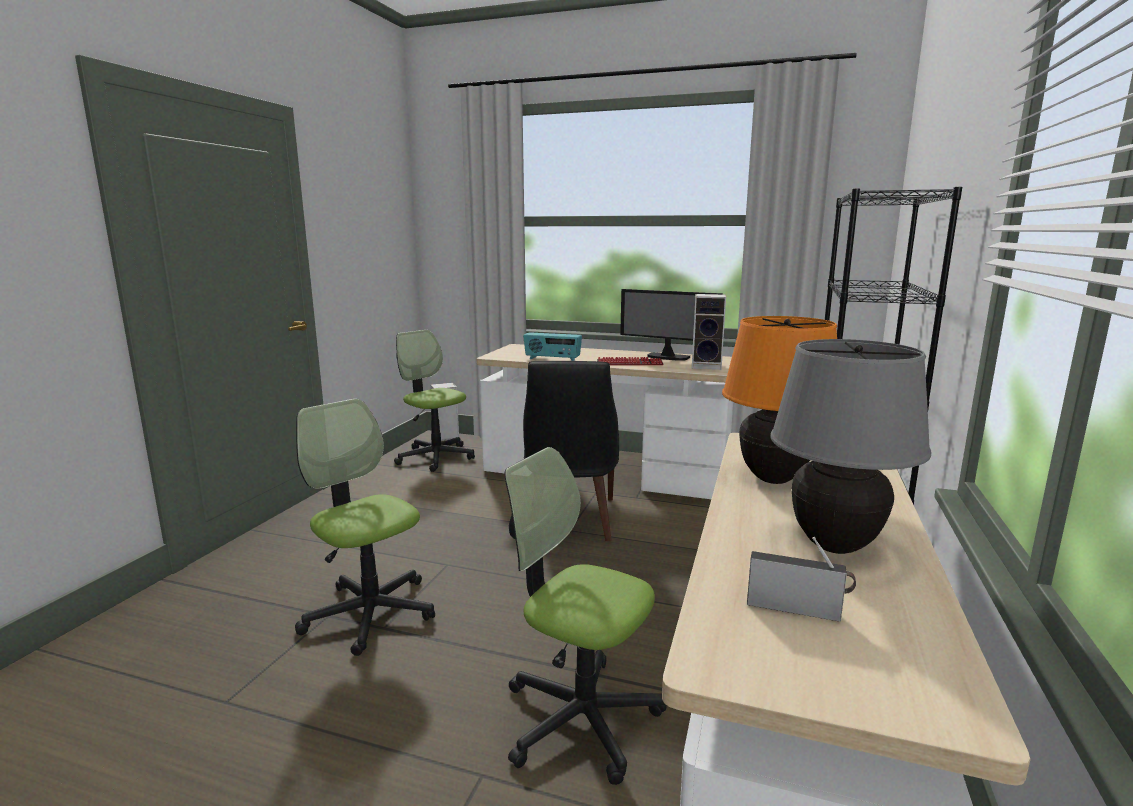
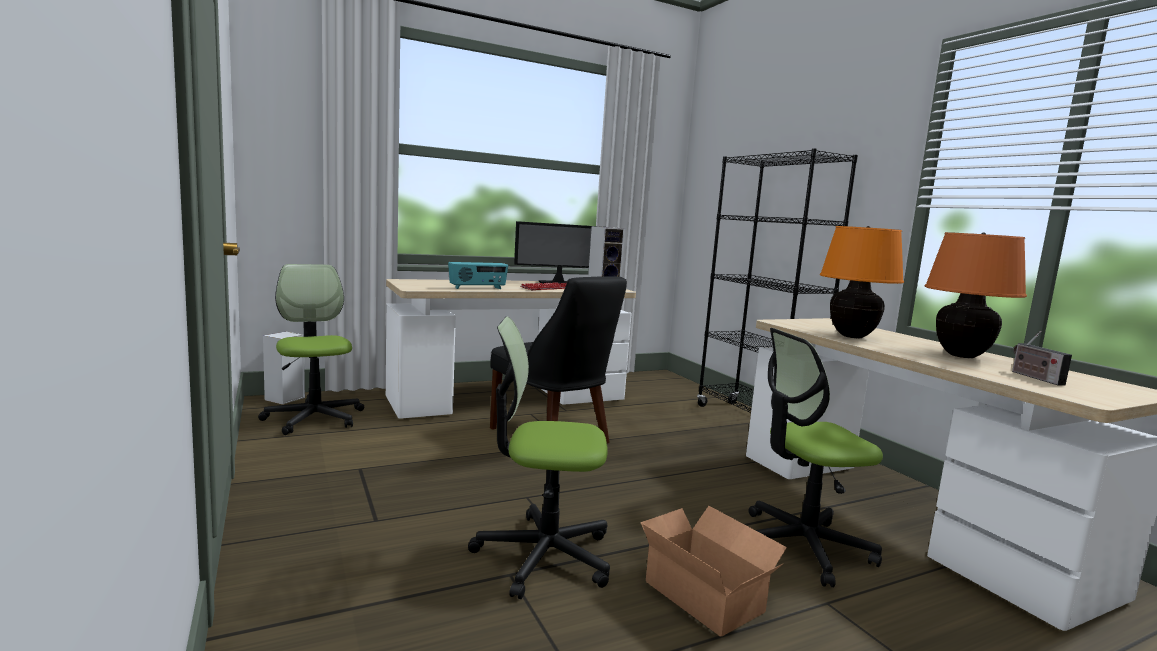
camera: 45 degrees left, 5 degrees down
(407, 702) = (704, 593): none -> cardboard box
(435, 457) = (314, 418): office chair -> office chair turned 60 degrees clockwise
(797, 609) = (1034, 377): radio -> radio turned 75 degrees counterclockwise
(834, 545) = (961, 355): grey table lamp -> orange table lamp

